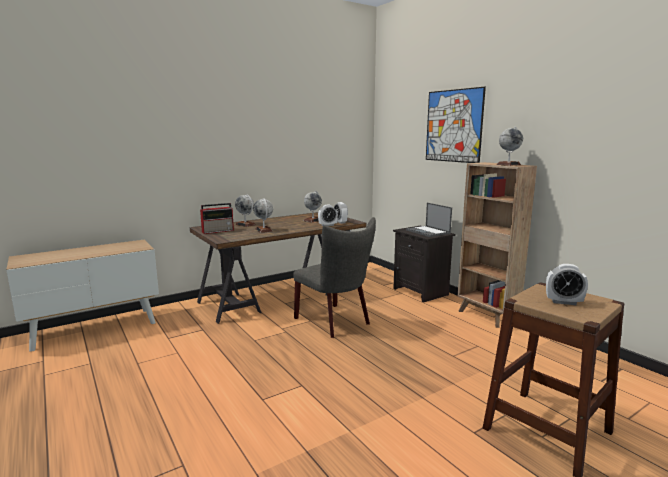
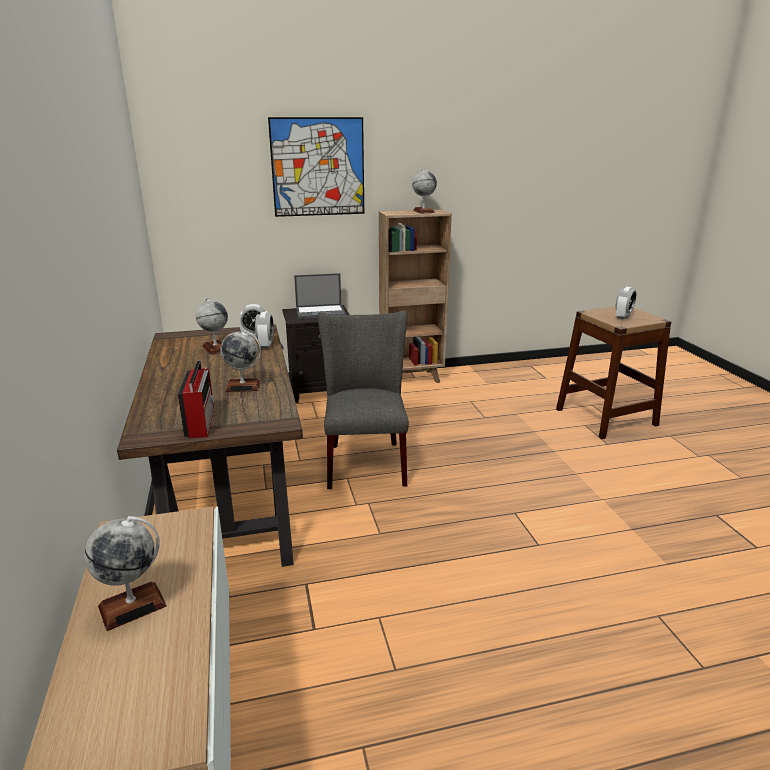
camera: 70 degrees left, 10 degrees up
(245, 224) = (175, 396): globe -> globe (132, 606)
(335, 322) = (365, 461): grey chair -> grey chair turned 75 degrees counterclockwise

